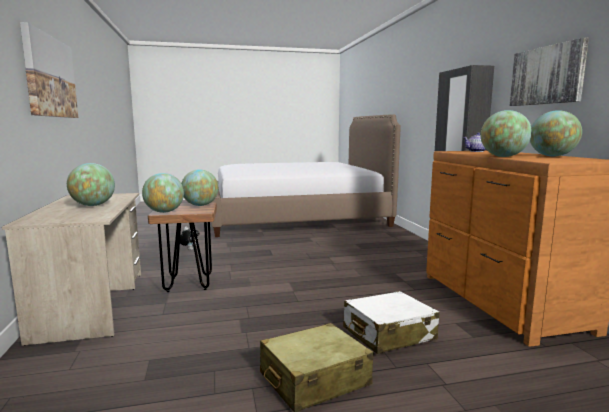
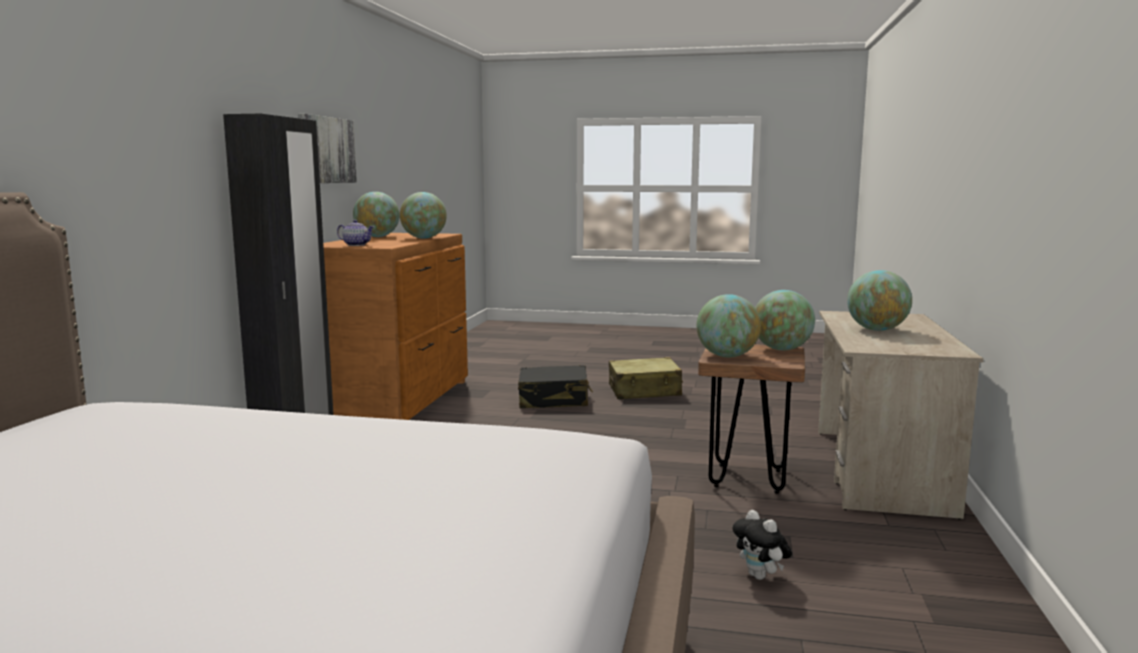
camera: 155 degrees left, 0 degrees up
(50, 77) = (1027, 130): picture -> none
(388, 334) = (554, 400): white suitcase -> black suitcase

